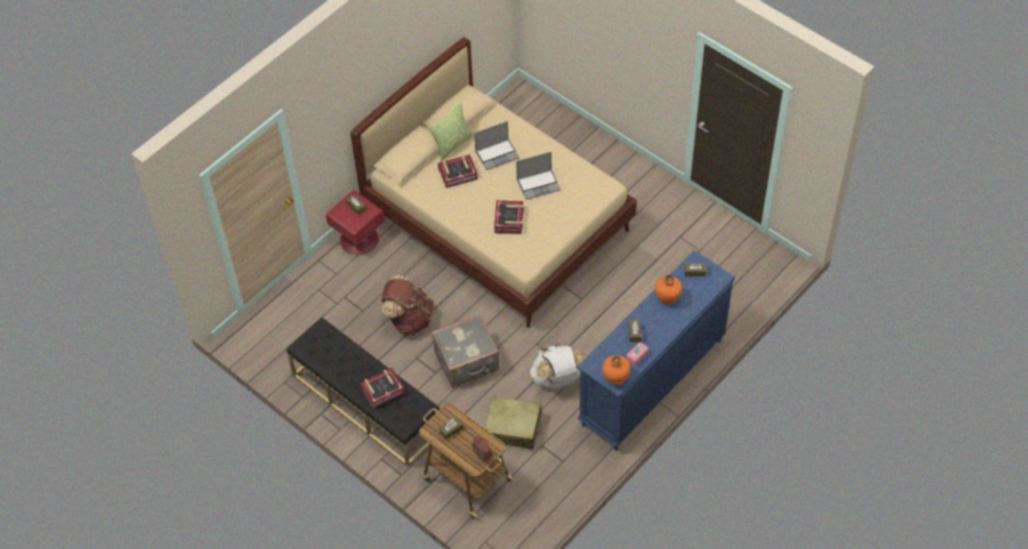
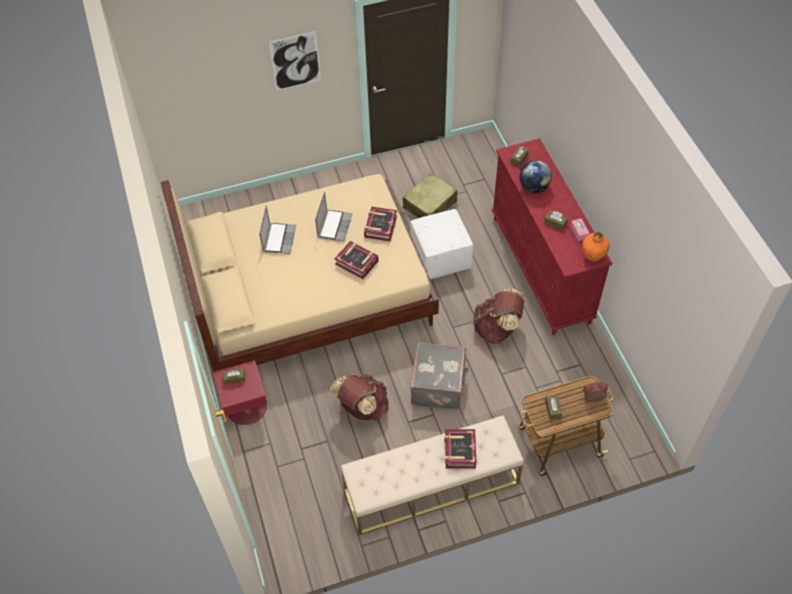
camera: 60 degrees left, 0 degrees up
(366, 403) = (431, 486): black bench -> beige bench
(452, 145) = (241, 265): pillow -> none
(458, 173) = (276, 275): book -> book (380, 226)
(513, 428) = (527, 383): beige suitcase -> beige suitcase (430, 204)
(558, 378) = (497, 329): white backpack -> brown backpack
(607, 297) = (439, 258): none -> white ottoman
(641, 42) = (295, 61): none -> picture
(651, 383) = (540, 270): blue dresser -> red dresser
(667, 298) = (533, 187): orange vase -> globe

